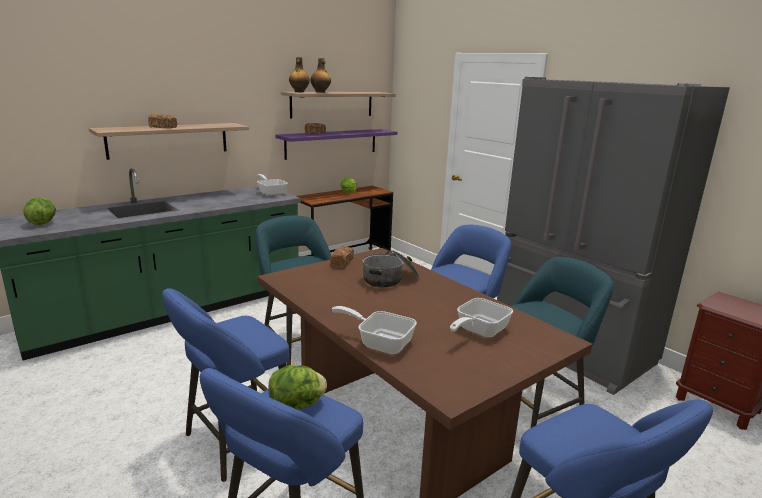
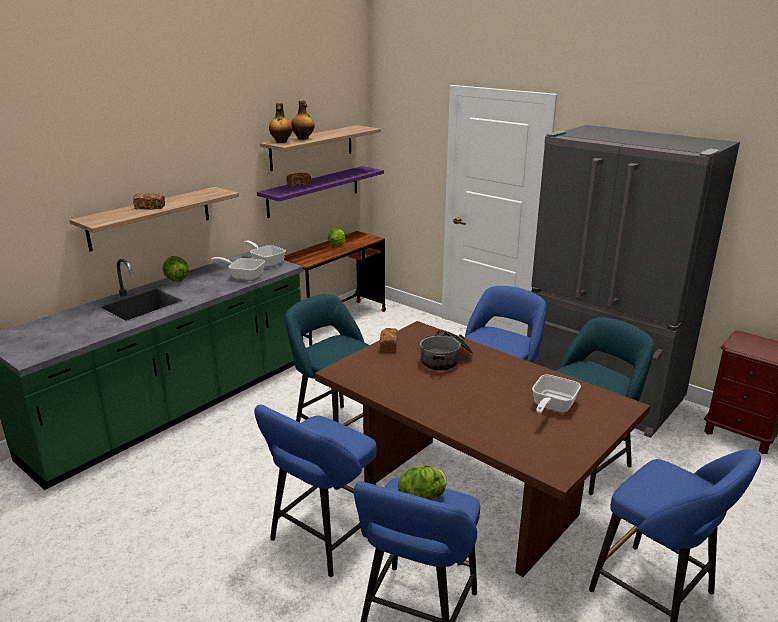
camera: 10 degrees left, 5 degrees up
(42, 223) = (48, 338): lettuce -> lettuce (176, 279)
(380, 342) = (473, 431): frying pan -> frying pan (243, 276)

